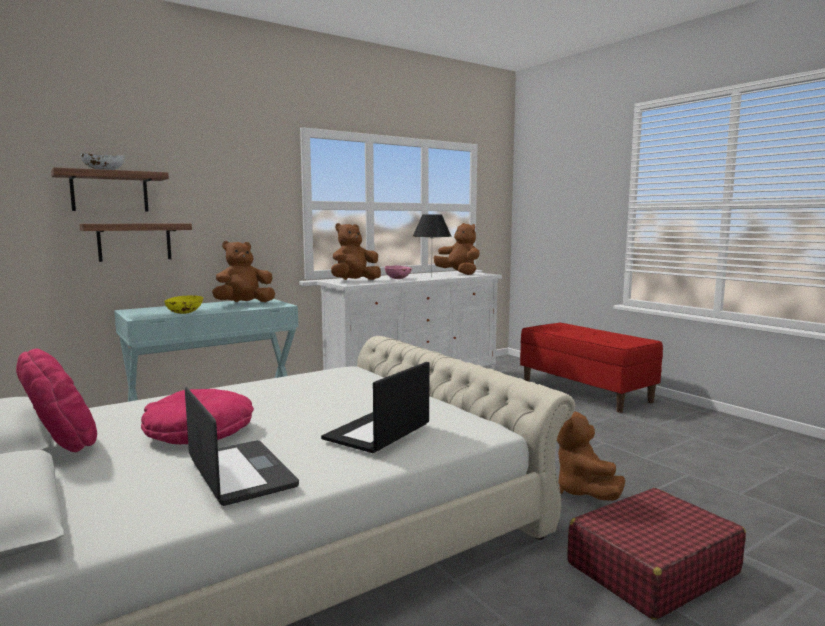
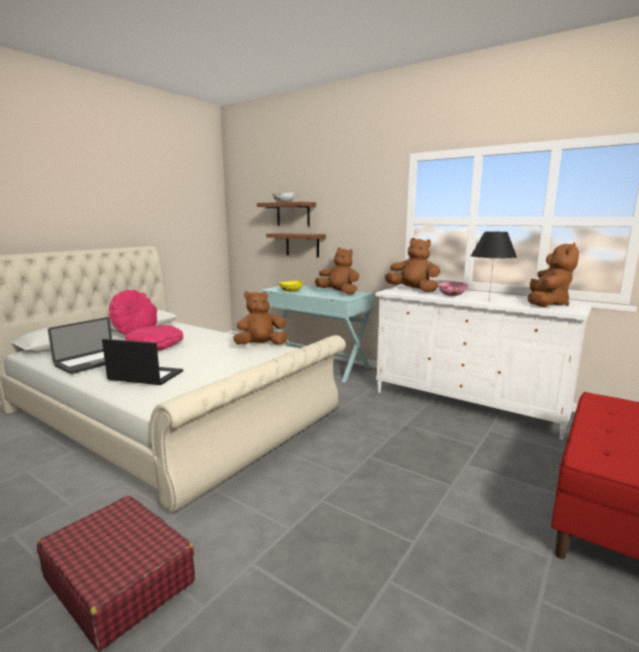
camera: 70 degrees right, 5 degrees up
(583, 492) = (264, 530): brown plush toy -> brown plush toy (260, 345)

